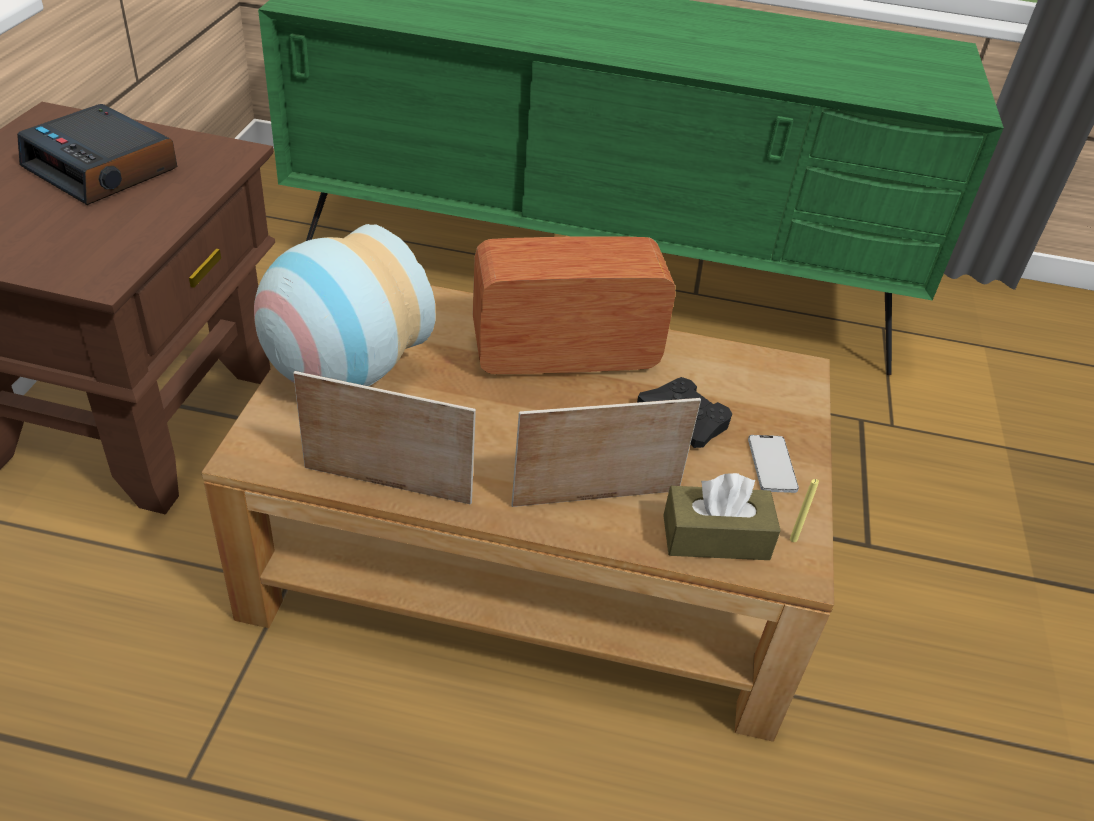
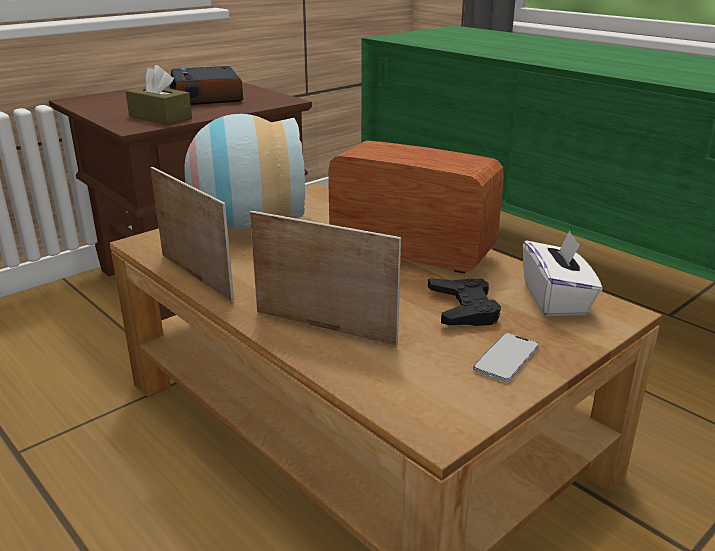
camera: 40 degrees right, 15 degrees down
(715, 537) = (389, 383): brown tissue box -> brown tissue box (160, 117)
(744, 373) = (556, 299): none -> white tissue box
(793, 539) = (461, 410): yellow candle -> none

